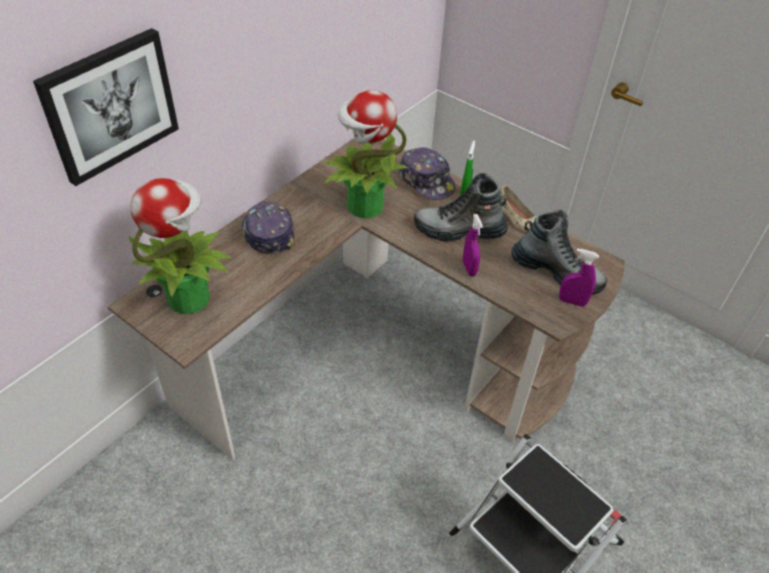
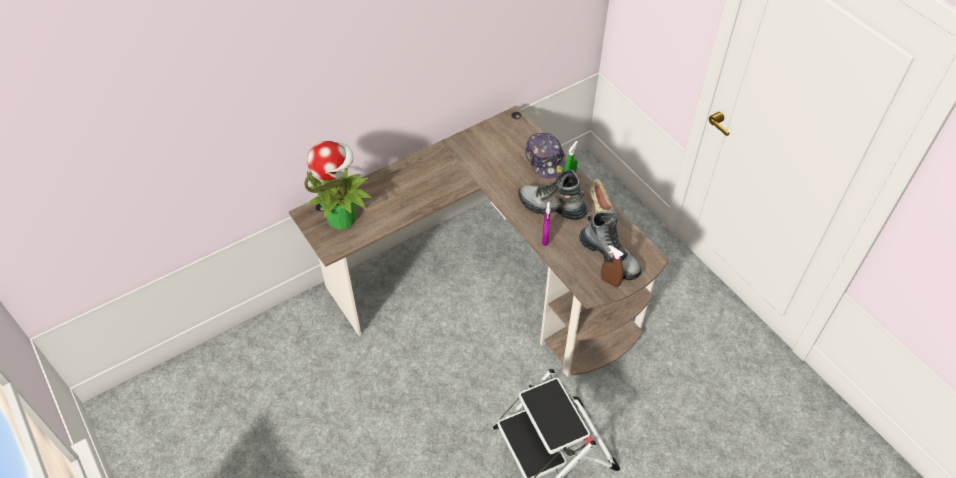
camera: 20 degrees right, 5 degrees up
(110, 105) = (306, 89): picture -> none
(268, 233) = (411, 179): cap -> none
(363, 206) = (488, 172): potted plant -> none
(572, 301) = (610, 282): purple spray bottle -> brown spray bottle

